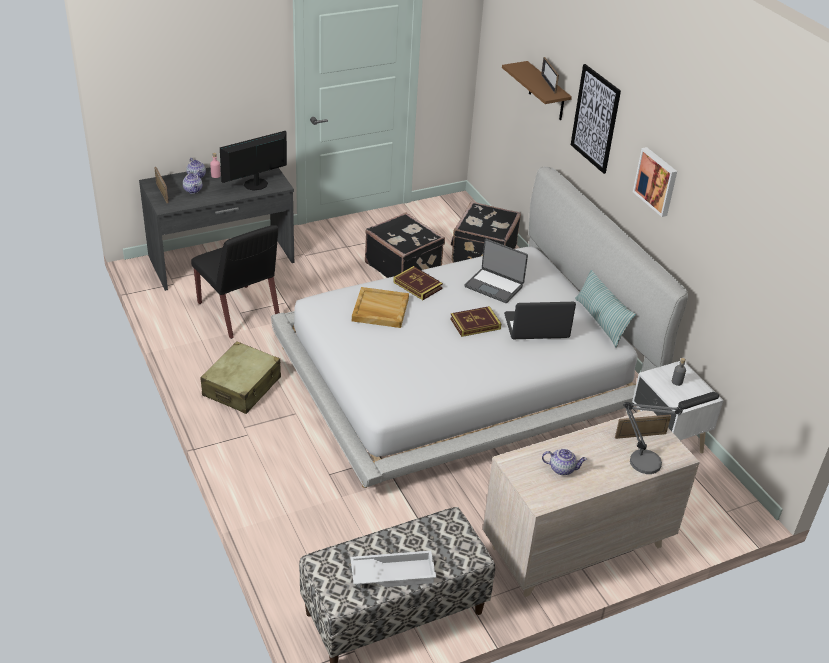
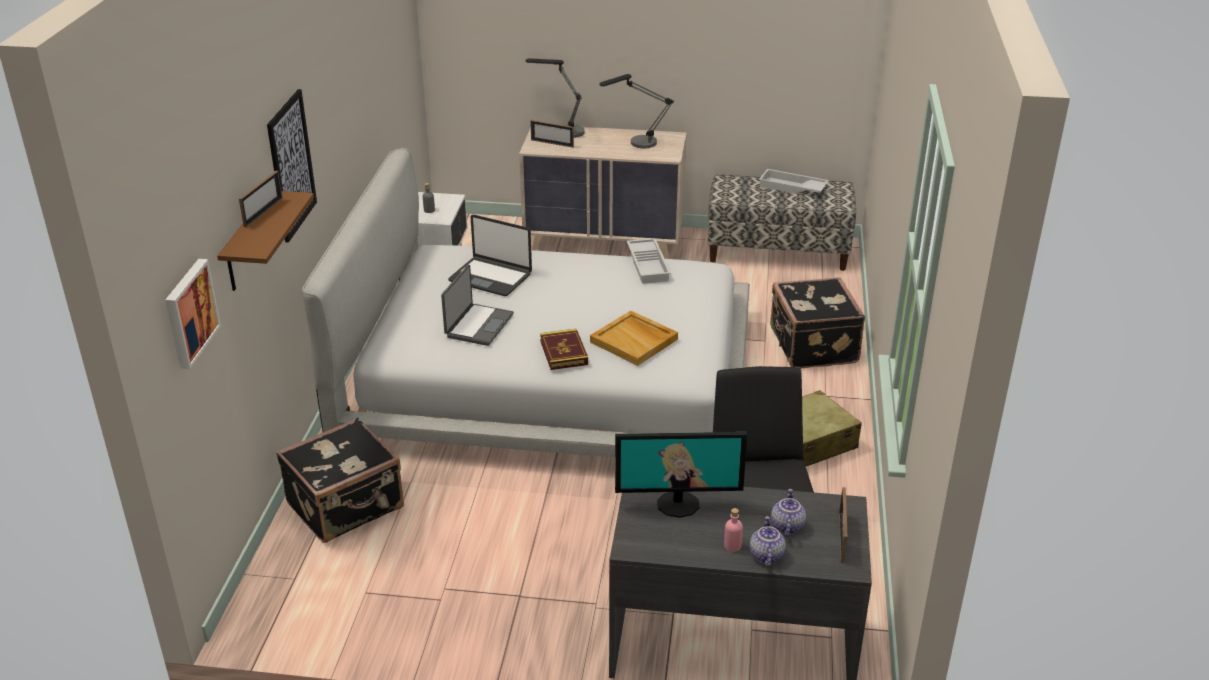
camera: 145 degrees left, 5 degrees down
(403, 267) = (473, 528): black suitcase -> black suitcase (811, 346)
(434, 384) = (649, 265): none -> white tray
(475, 324) = (548, 298): book -> none
(494, 286) = (478, 325): laptop -> laptop turned 45 degrees clockwise
(562, 468) = (636, 144): teapot -> table lamp
(600, 321) = (417, 268): pillow -> none
(656, 181) = (339, 119): picture -> picture (189, 313)

